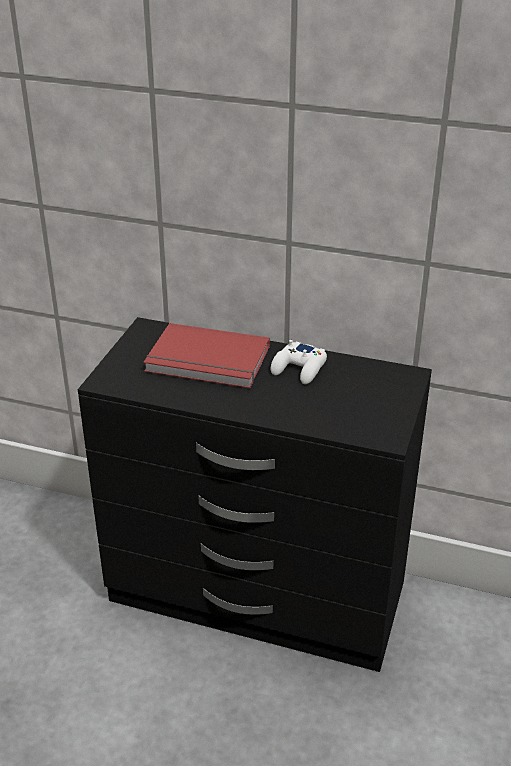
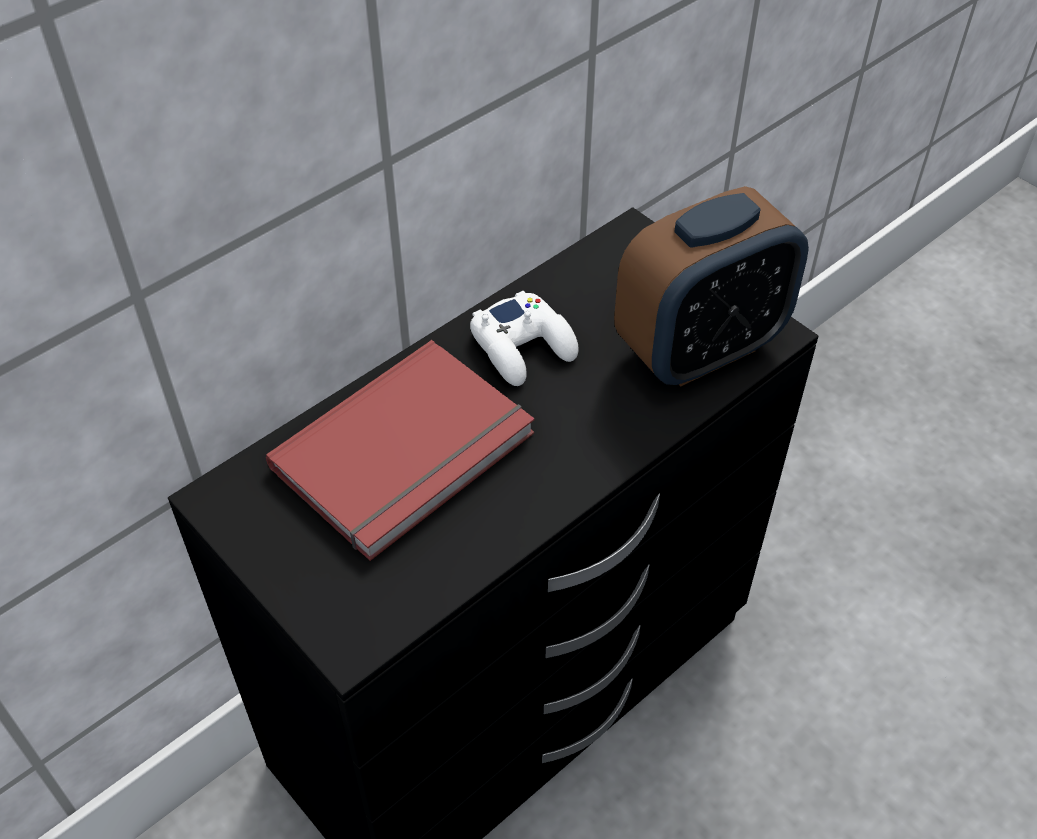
camera: 60 degrees left, 15 degrees up
(352, 419) = (700, 349): none -> alarm clock

